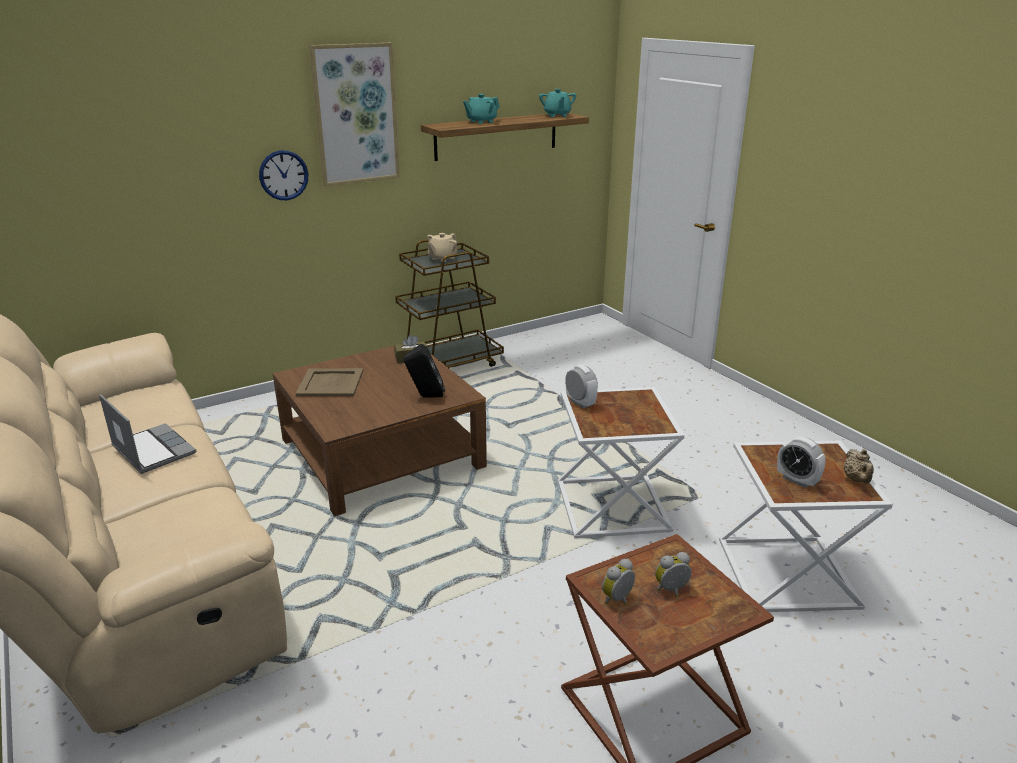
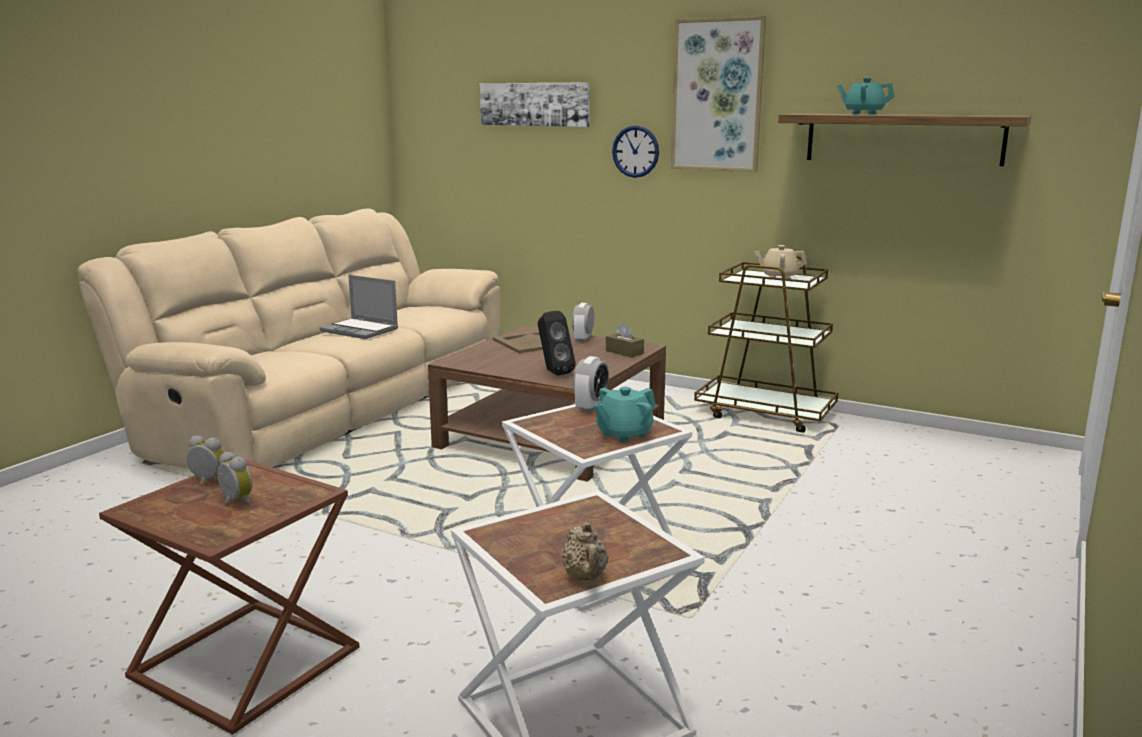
camera: 60 degrees right, 10 degrees down
(152, 450) = (361, 330): laptop -> laptop turned 105 degrees clockwise
(153, 140) = (534, 104): none -> picture
(557, 115) = (991, 115): turquoise teapot -> turquoise teapot (623, 434)
(797, 480) = (538, 537): alarm clock -> alarm clock (583, 339)
(856, 480) = (585, 577): beige teapot -> beige teapot turned 75 degrees counterclockwise

